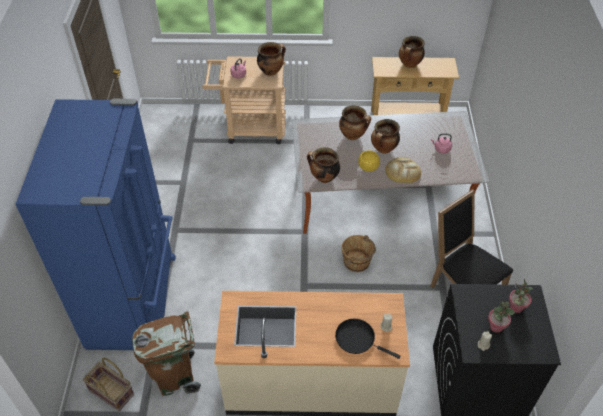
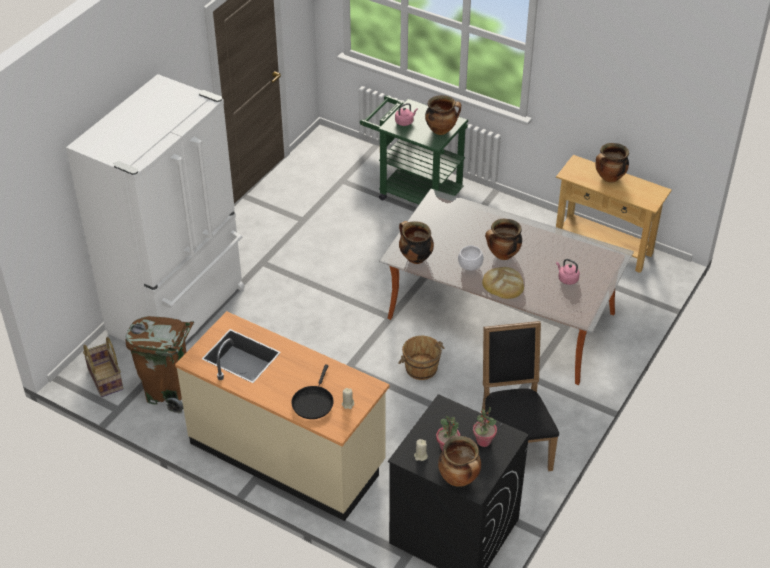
camera: 30 degrees right, 5 degrees down
(135, 300) = (180, 311): blue fridge -> white fridge
(250, 128) = (413, 192): beige cart -> green cart
(353, 135) = (482, 229): cooking pot -> cooking pot (459, 479)
(357, 339) = (313, 402): black frying pan -> black frying pan turned 135 degrees counterclockwise
(368, 168) = (470, 266): yellow bowl -> white bowl

